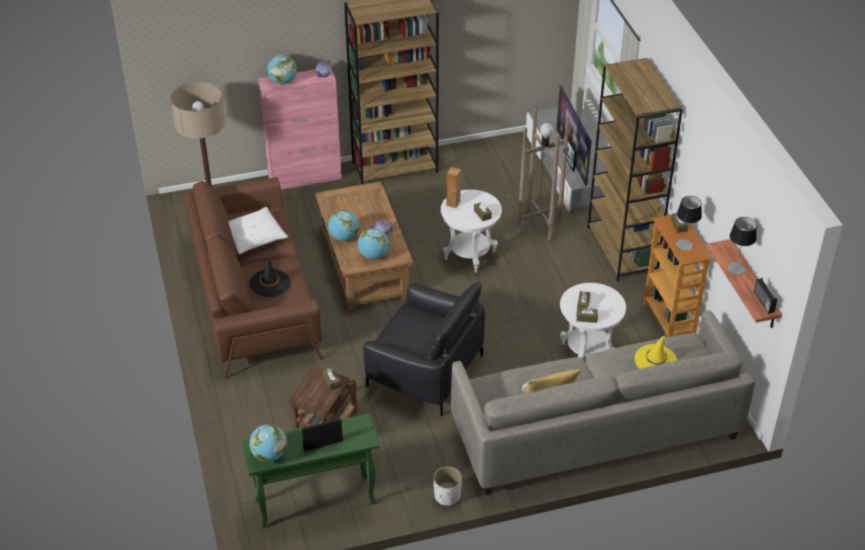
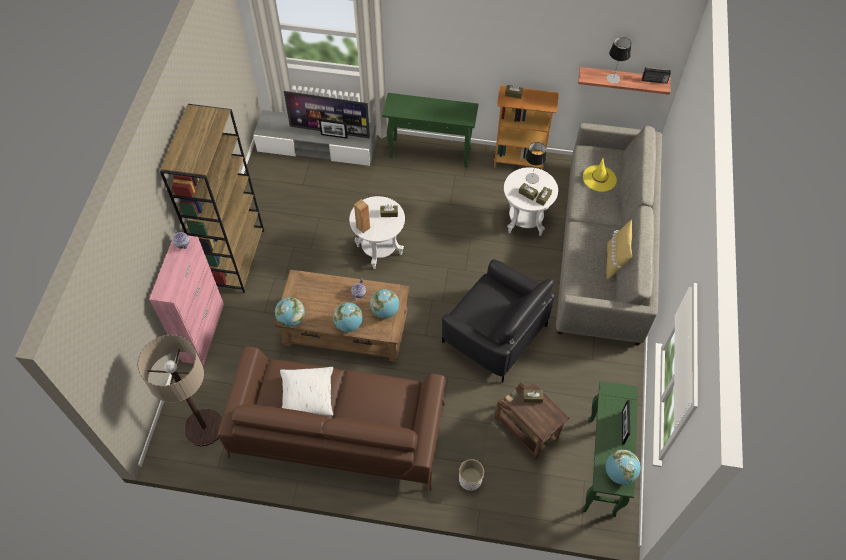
camera: 65 degrees left, 15 degrees up
(270, 283) = (379, 404): black hat -> none
(283, 81) = (170, 280): globe -> globe (291, 319)
(424, 371) = (494, 334): black armchair -> black armchair turned 75 degrees clockwise
(447, 496) = (630, 370): white planter -> white planter (470, 480)
(504, 214) = (345, 207): brown floor lamp -> none
(622, 250) = (430, 153): brown bookcase -> green console table
(684, 245) = (536, 101): table lamp -> table lamp (532, 178)

